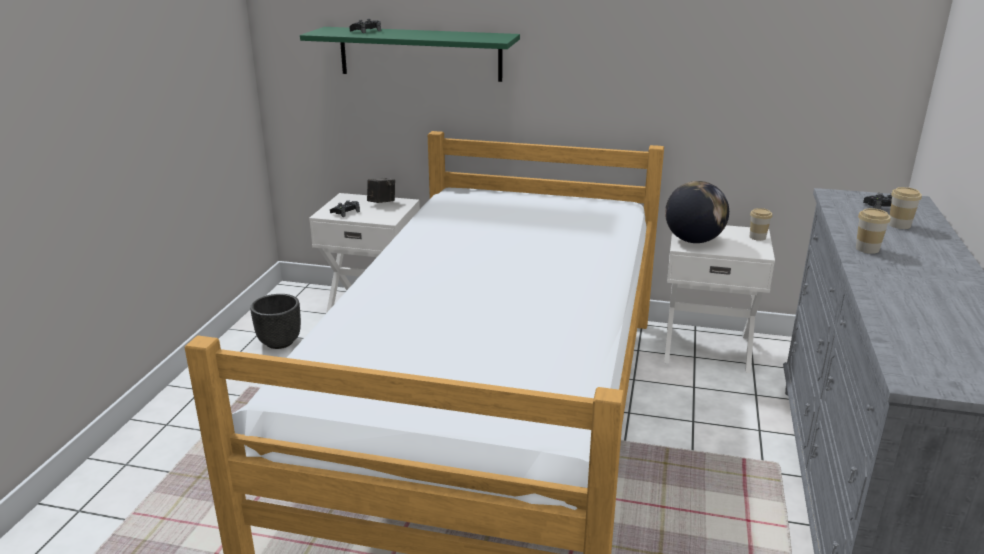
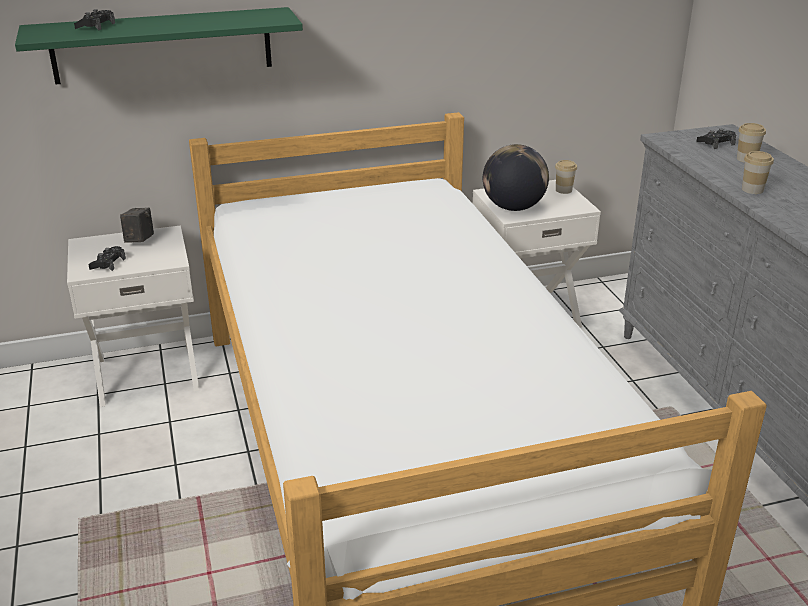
camera: 30 degrees left, 5 degrees up
(280, 342) = (66, 450): black planter -> none

